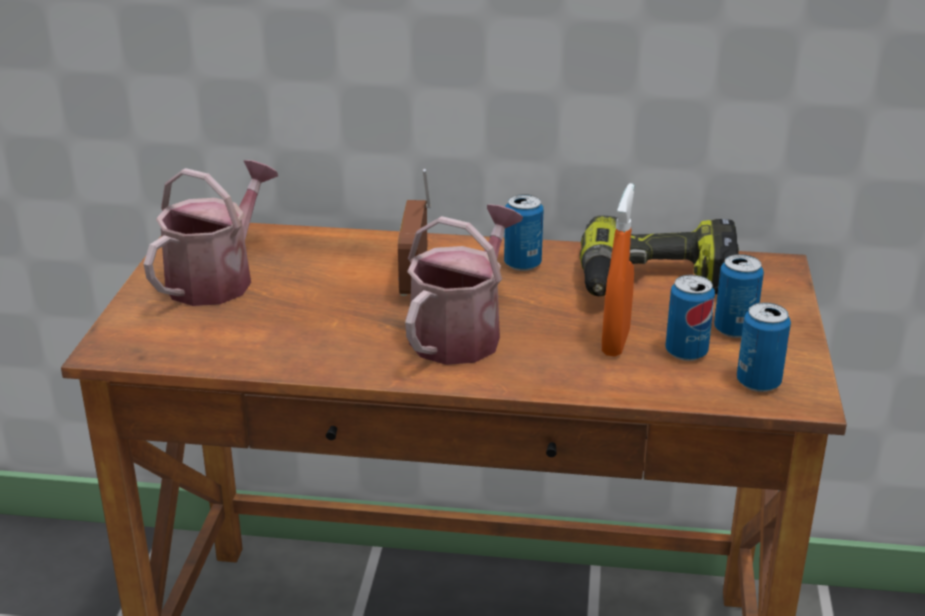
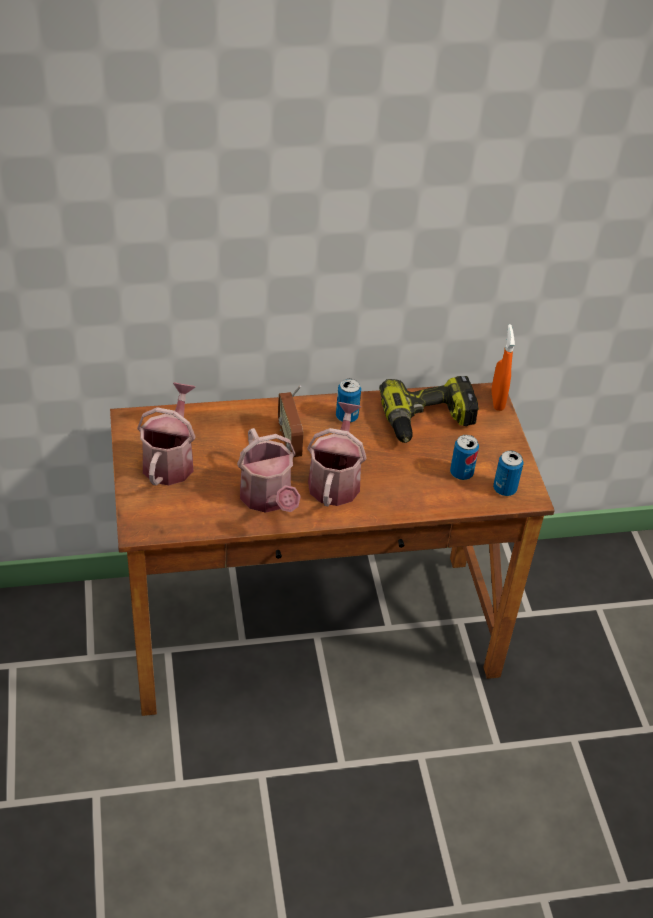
camera: 20 degrees left, 15 degrees up
(337, 341) = (268, 499): none -> watering can
(615, 342) = (422, 472): orange spray bottle -> orange spray bottle (497, 400)
(734, 330) = (481, 451): can -> none

